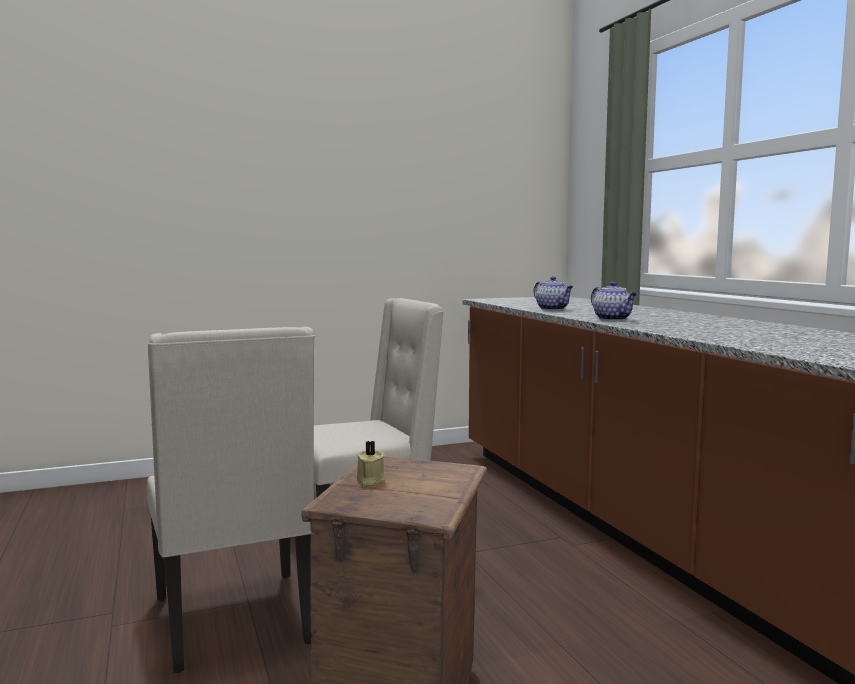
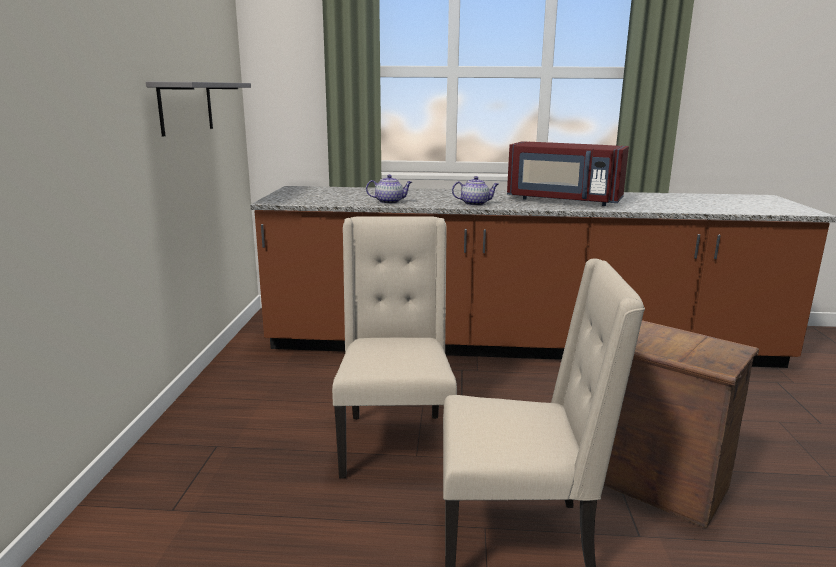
camera: 65 degrees left, 10 degrees up
(369, 480) = (674, 351): beige candle -> none
(435, 209) = (186, 107): none -> grey shelf
(740, 331) = (563, 200): none -> red microwave

